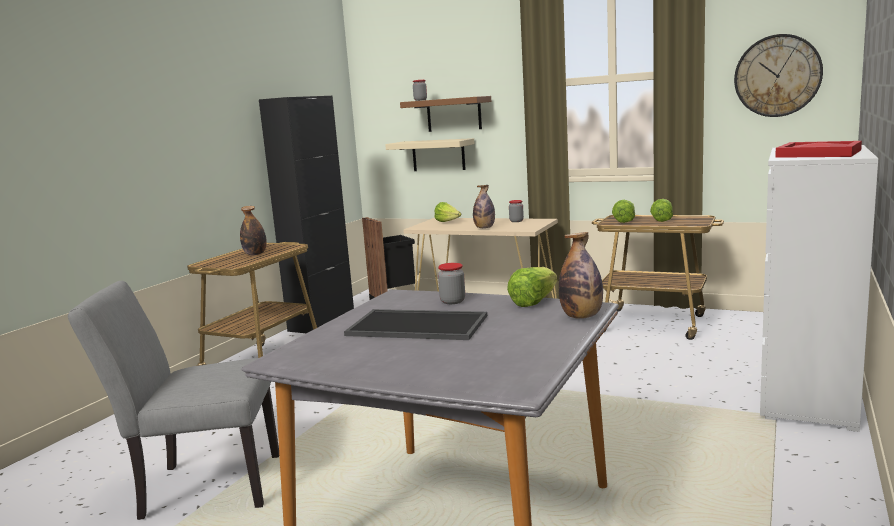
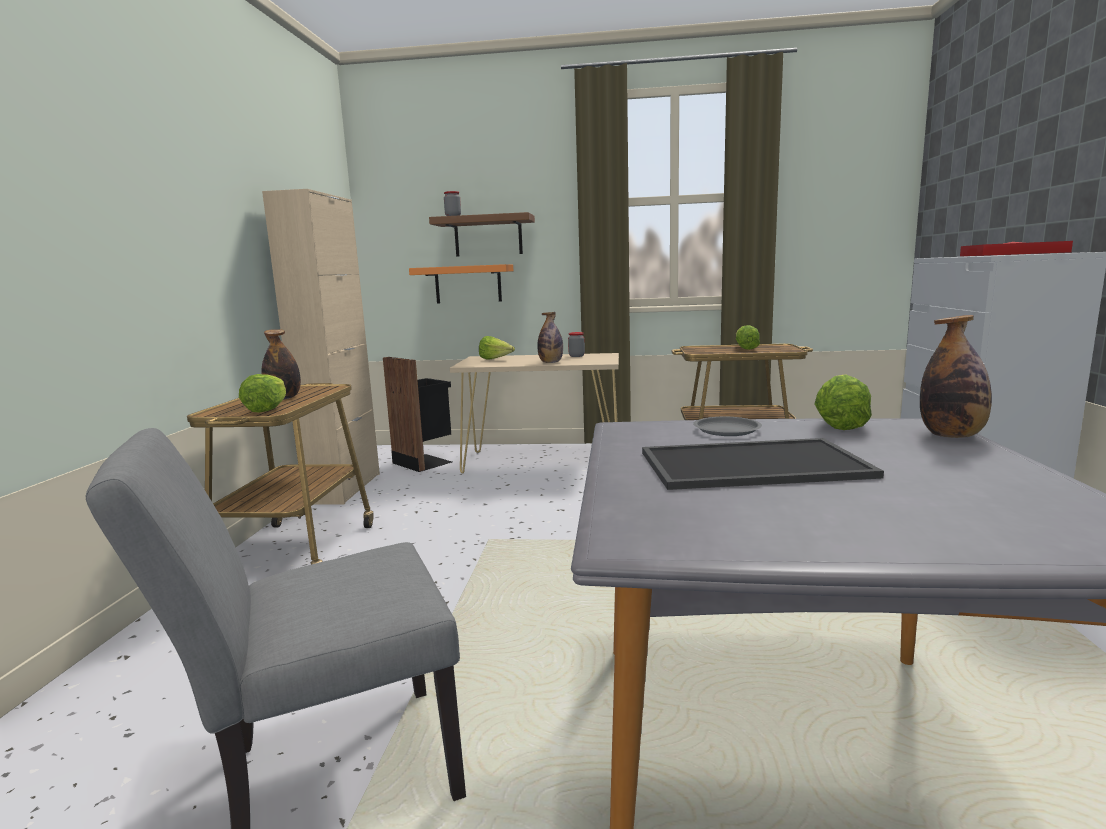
camera: 20 degrees left, 0 degrees up
(322, 321) = (344, 488): black cabinet -> beige cabinet
(438, 155) = (468, 284): beige shelf -> orange shelf
(452, 301) = (727, 430): jar -> grey plate
(624, 221) = (707, 350): lettuce -> lettuce (268, 409)
(777, 76) = (842, 202): wall clock -> none

